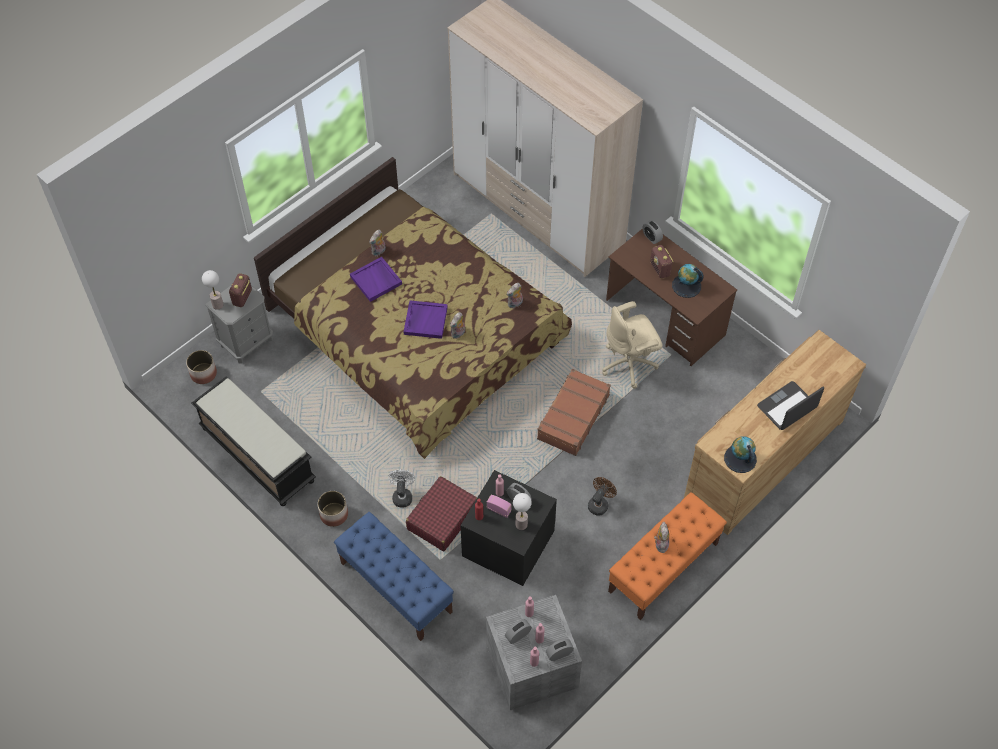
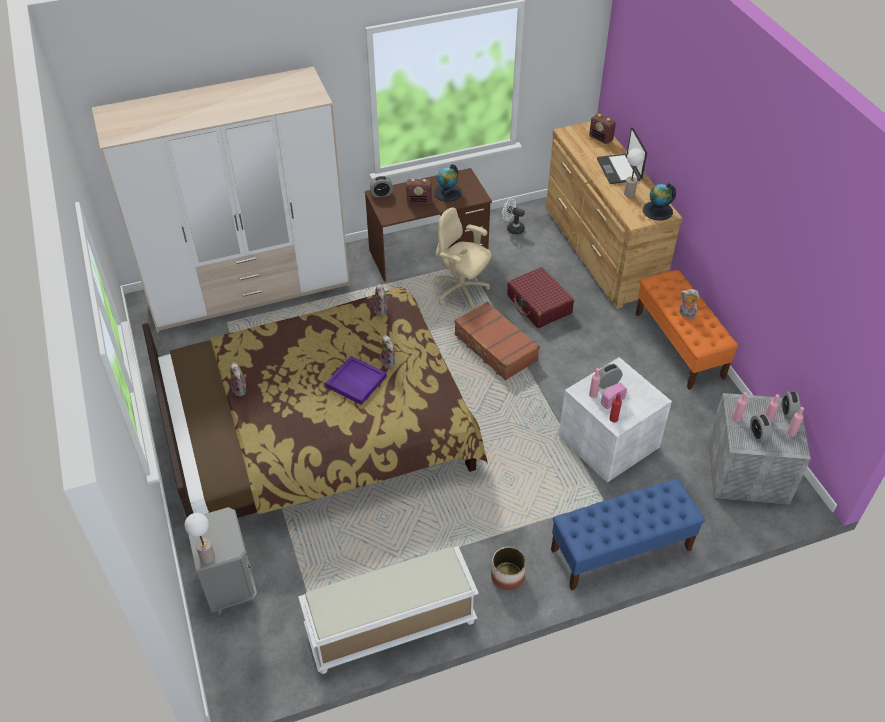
camera: 65 degrees left, 10 degrees down
(203, 373) = (243, 647): planter -> none
(242, 298) = (215, 528): radio -> radio (601, 139)
(256, 454) = (390, 627): black bench -> white bench
(376, 280) = (276, 404): purple tray -> none
(402, 495) = (514, 507): white fan -> white fan (512, 228)
(442, 518) = (557, 483): red suitcase -> red suitcase (539, 305)
(506, 543) = (608, 443): black storage box -> white storage box
(521, 524) = (636, 391): table lamp -> table lamp (629, 193)
(599, 504) = (596, 363): brown fan -> none
(629, 364) = (461, 291): beige office chair -> beige office chair turned 120 degrees clockwise

